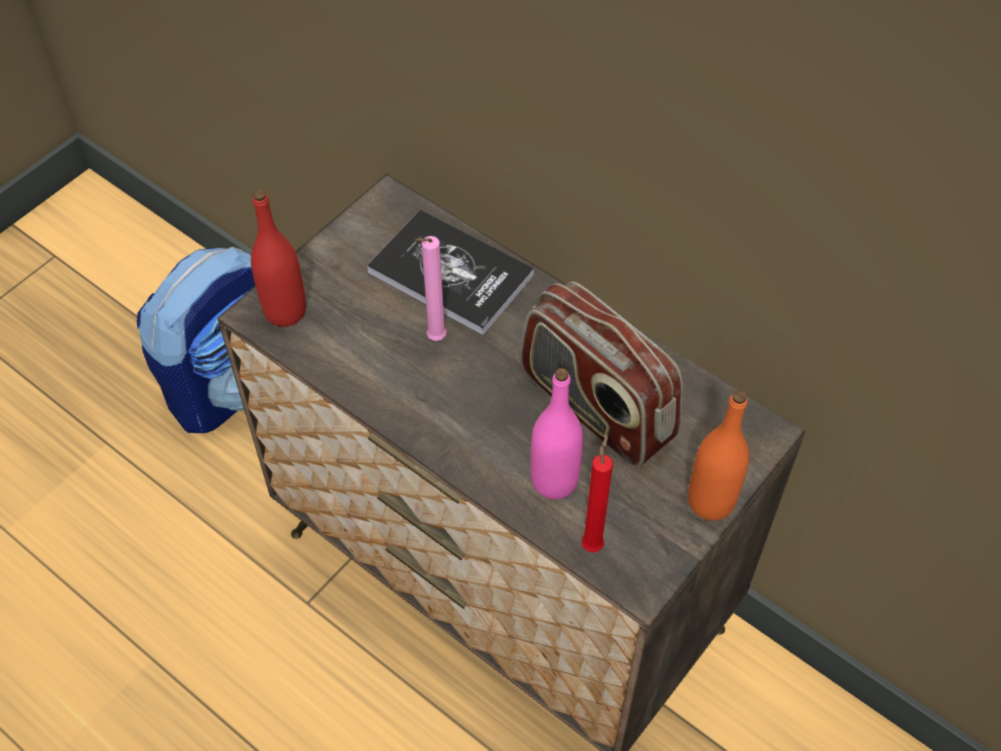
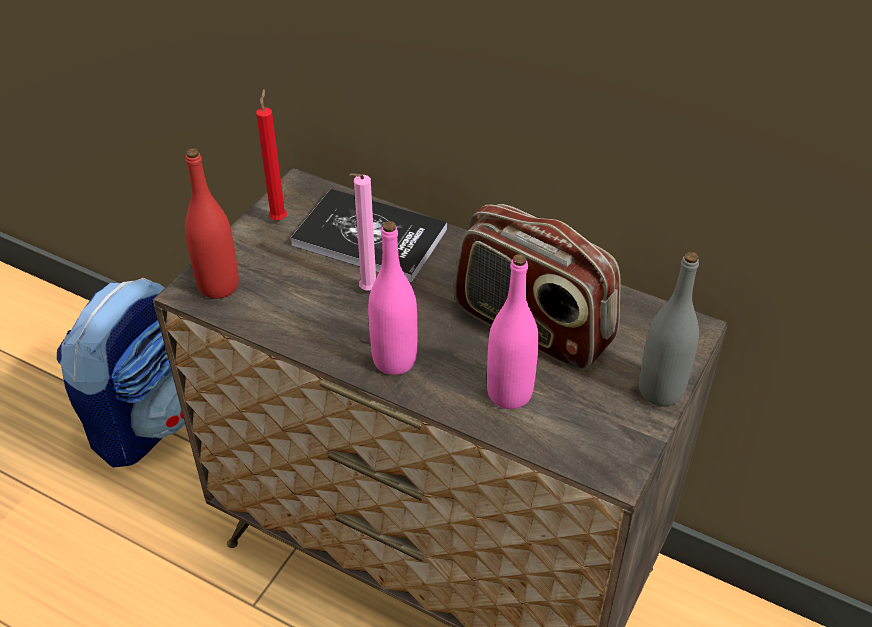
camera: 10 degrees left, 10 degrees down
(446, 425) = (394, 360): none -> pink bottle
(593, 543) = (560, 441): red candle -> red candle (279, 218)
(710, 501) = (660, 391): orange bottle -> grey bottle

